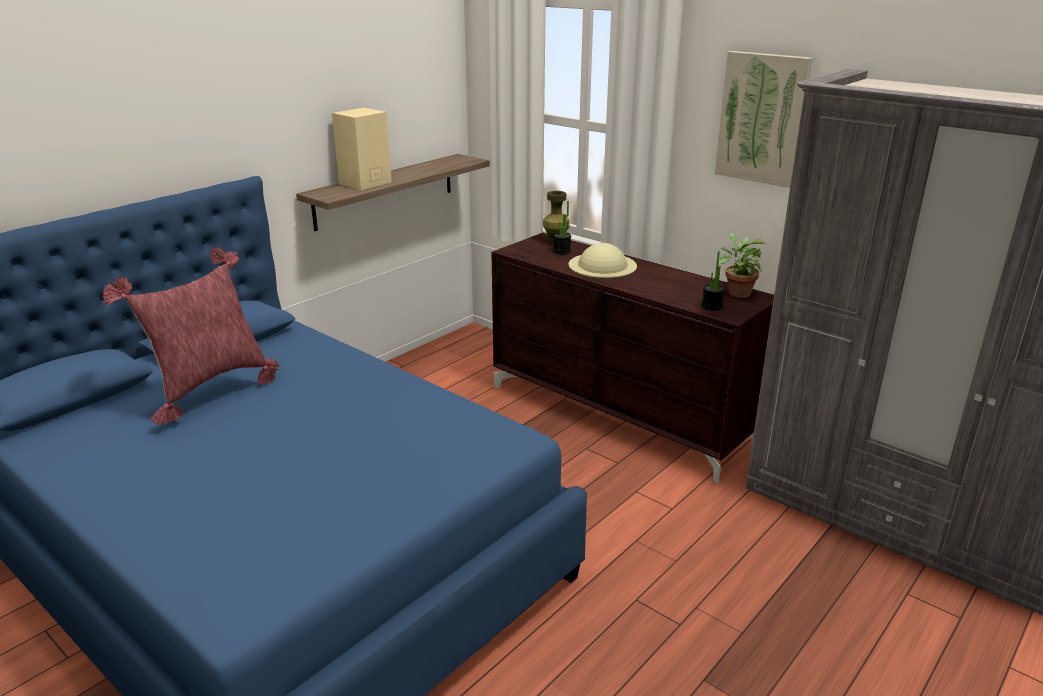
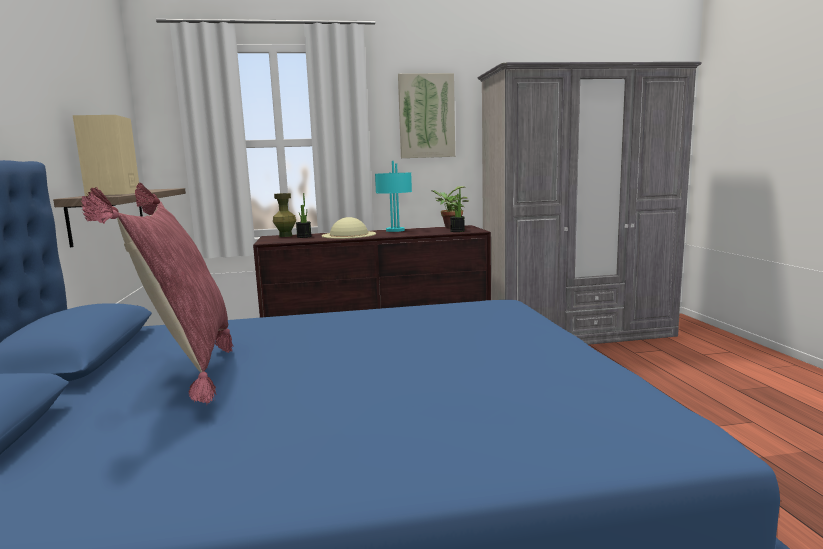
camera: 50 degrees left, 15 degrees down
(666, 274) = (394, 230): none -> turquoise table lamp

